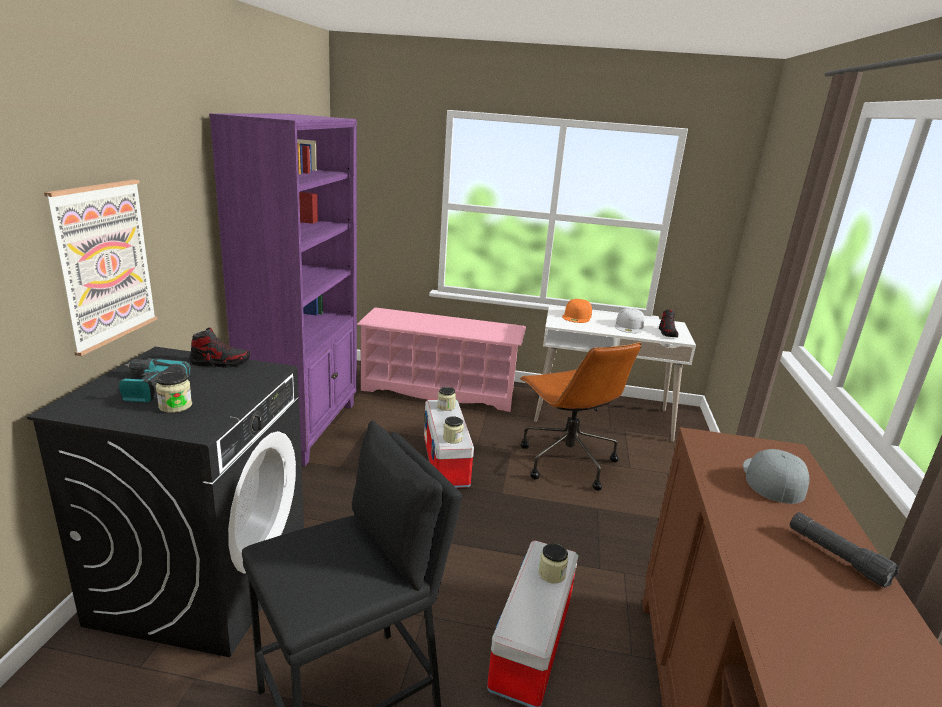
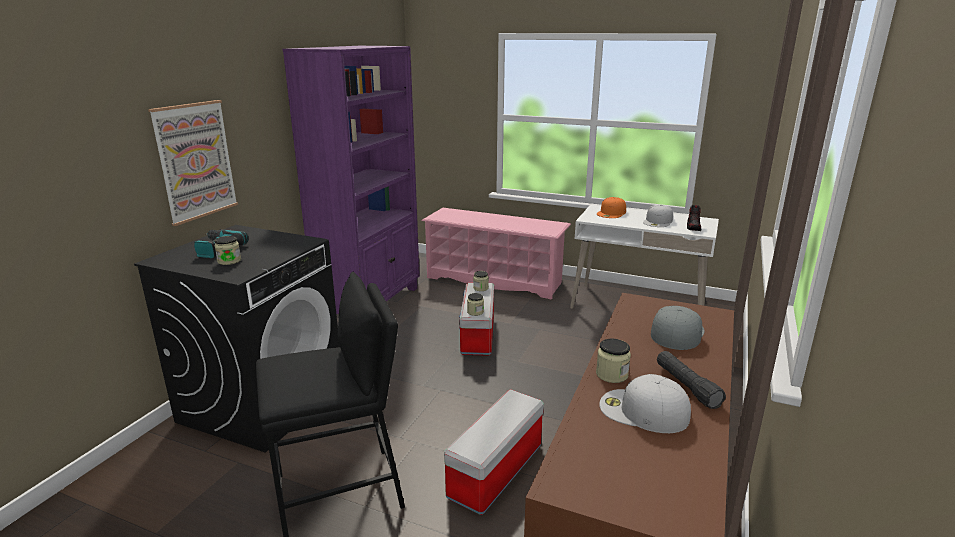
camera: 15 degrees right, 0 degrees up
(220, 362) = (274, 235): shoe -> none
(551, 574) = (512, 413): jar -> jar (611, 374)
(566, 461) = (586, 341): brown office chair -> none
(818, 600) = (642, 411): none -> white cap

